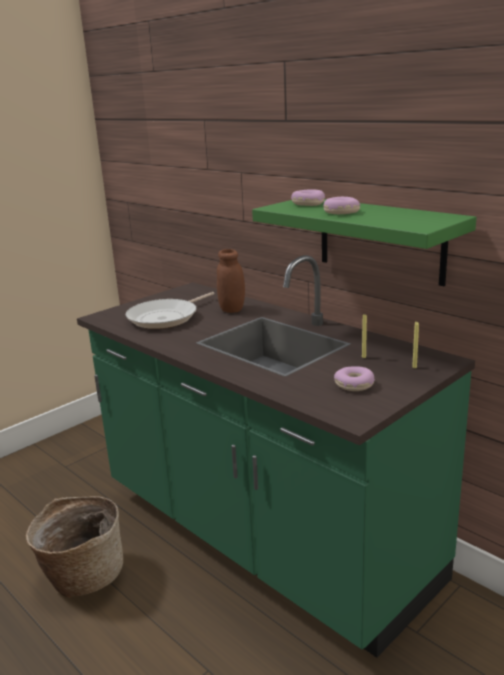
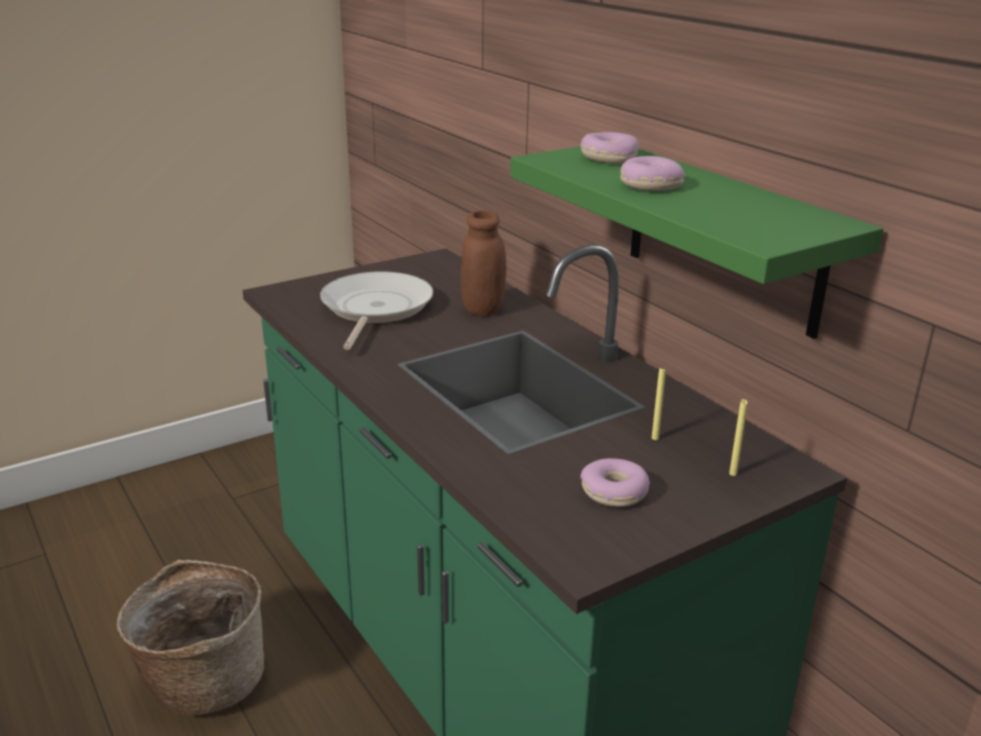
camera: 10 degrees right, 5 degrees up
(166, 317) = (374, 309): frying pan -> frying pan turned 135 degrees clockwise

